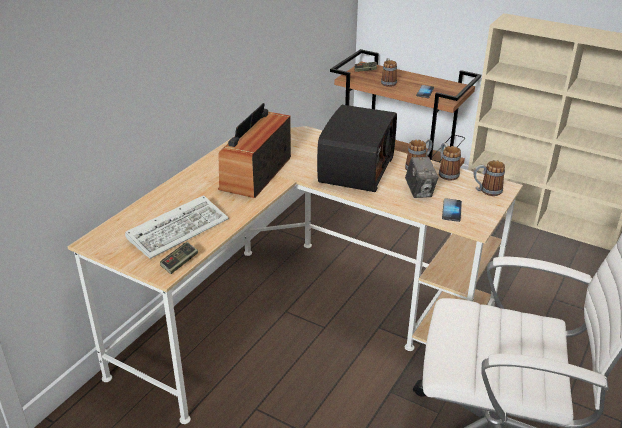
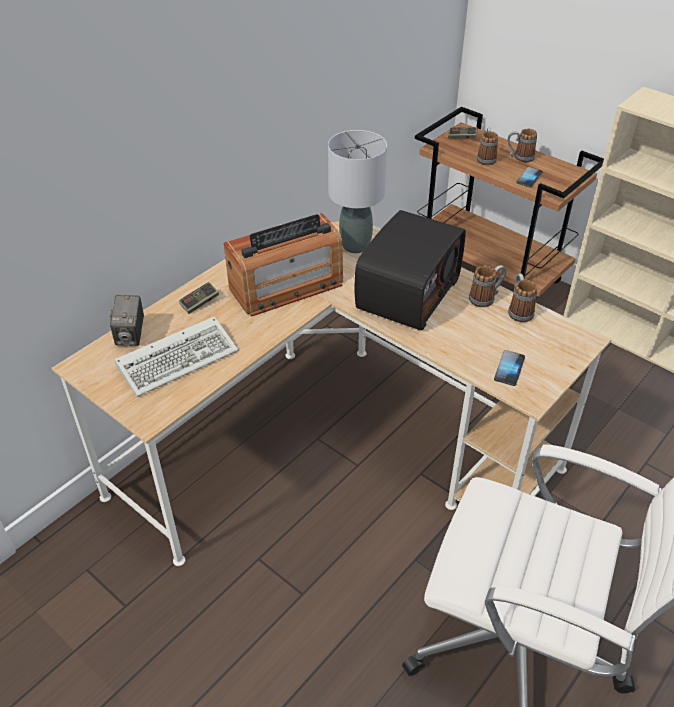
camera: 10 degrees right, 10 degrees up
(179, 263) = (169, 407): game controller -> game controller (200, 303)
(256, 173) = (286, 286): radio -> radio turned 150 degrees counterclockwise
(304, 142) = (355, 245): none -> grey table lamp
(419, 191) = (477, 335): camera -> camera (131, 336)
(486, 191) = (561, 343): mug -> mug (519, 157)

